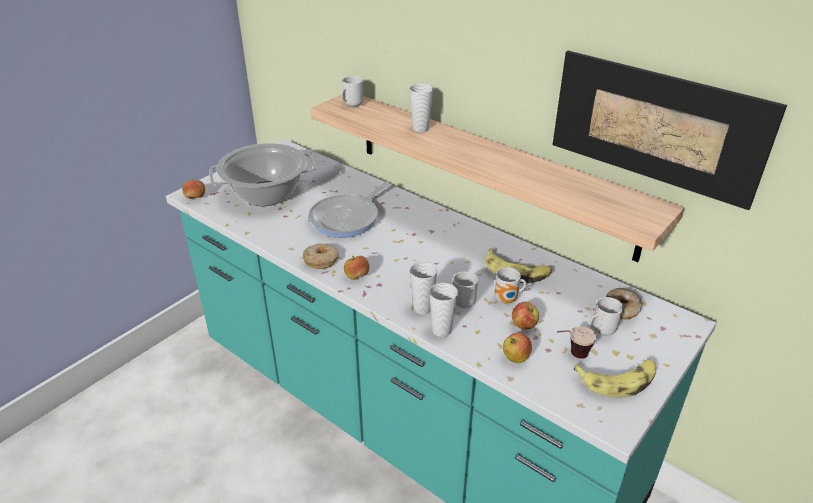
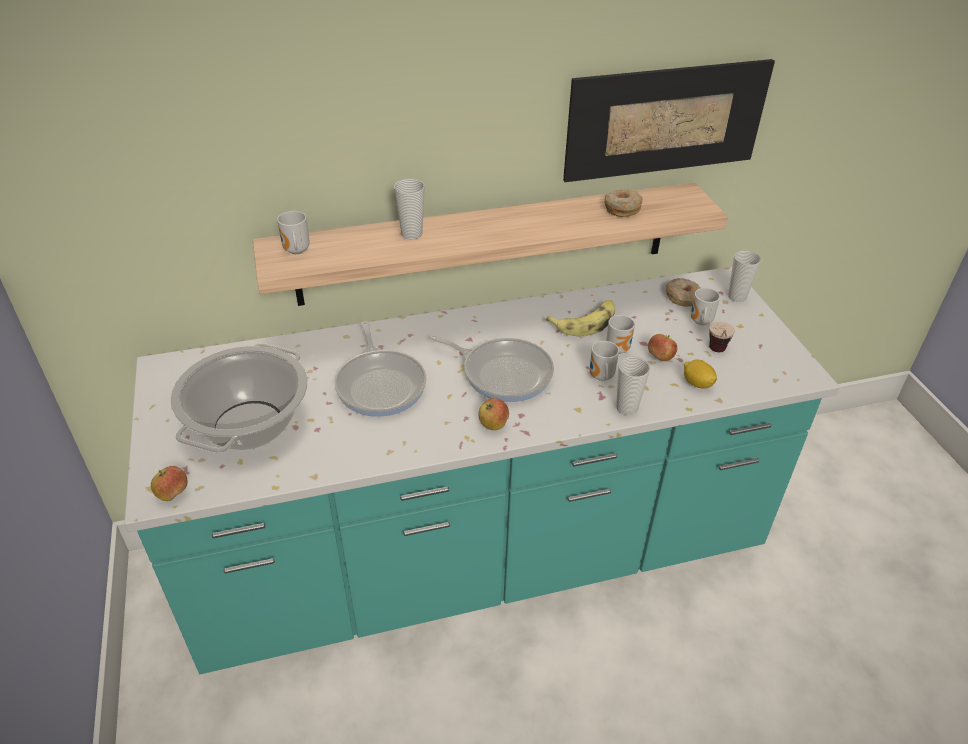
camera: 55 degrees left, 5 degrees up
(321, 260) = (438, 438): donut -> donut (622, 208)
(414, 259) = (503, 372): none -> frying pan
(422, 308) = (585, 404): cup -> cup (737, 297)
(516, 358) = (697, 384): apple -> lemon
(618, 380) = (762, 346): banana -> none

